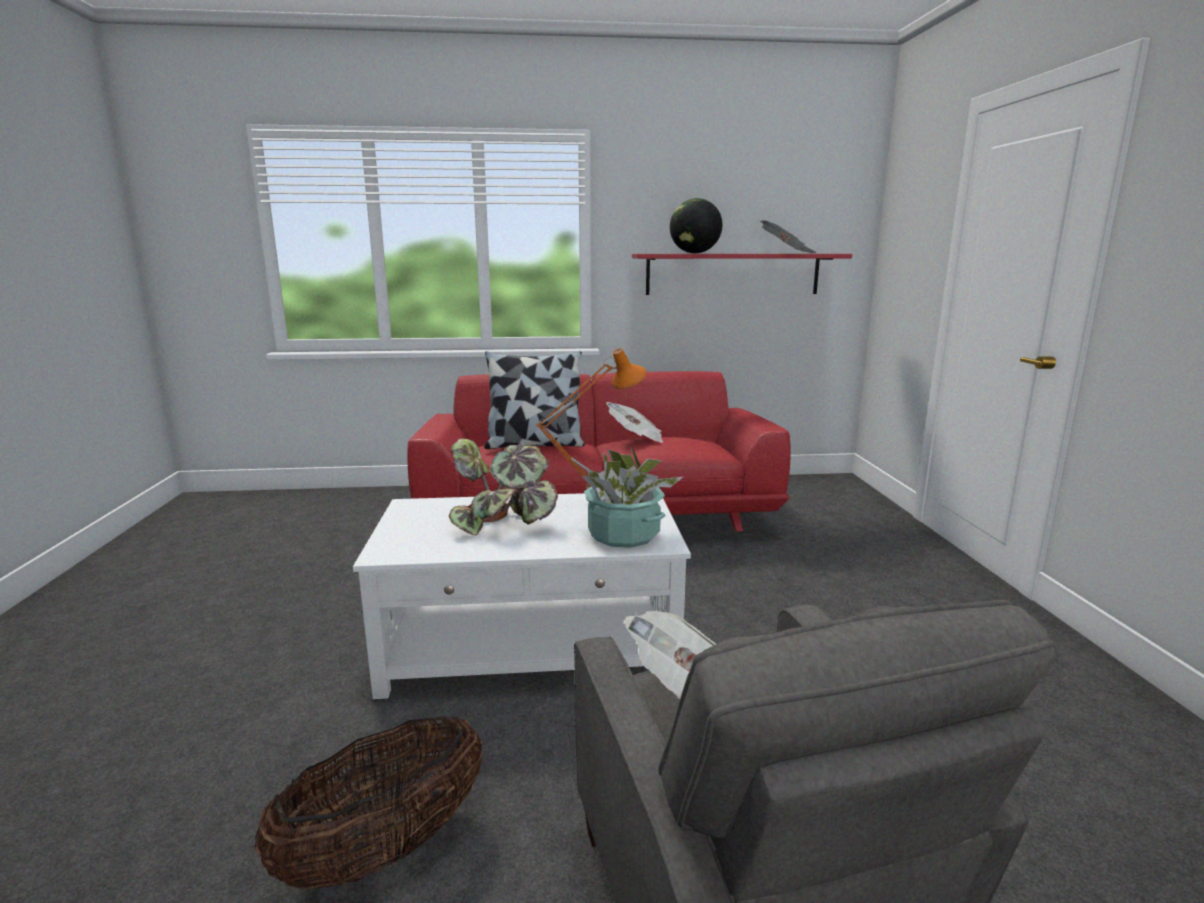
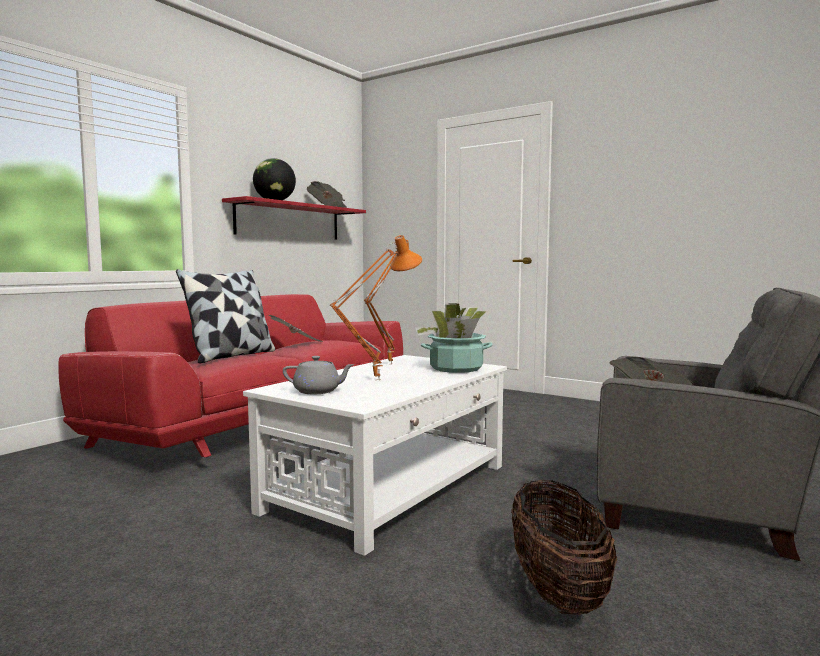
camera: 50 degrees left, 10 degrees down
(420, 521) = (318, 391): none -> grey teapot
(504, 523) = (376, 379): potted plant -> orange table lamp

